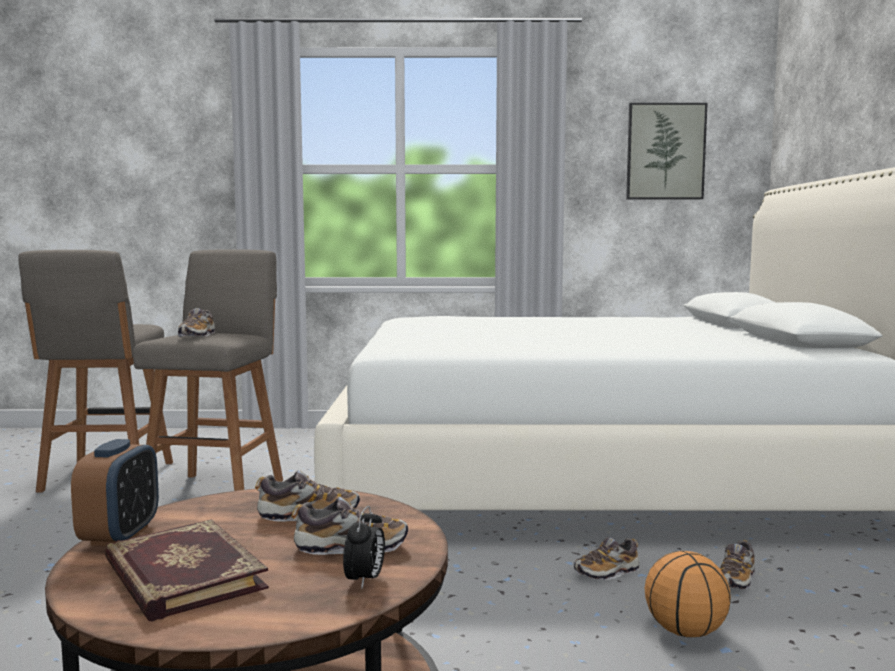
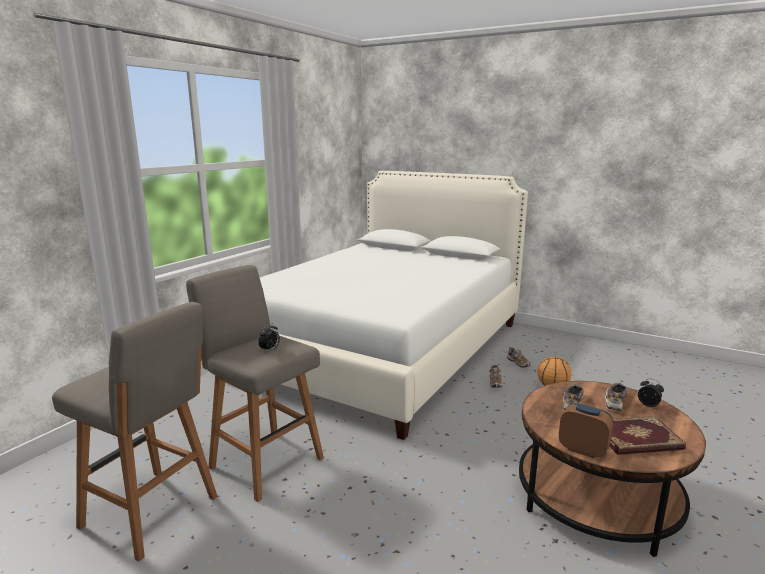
camera: 60 degrees left, 10 degrees up
(197, 336) = (270, 350): shoe -> alarm clock
(665, 152) = (328, 147): picture -> none

